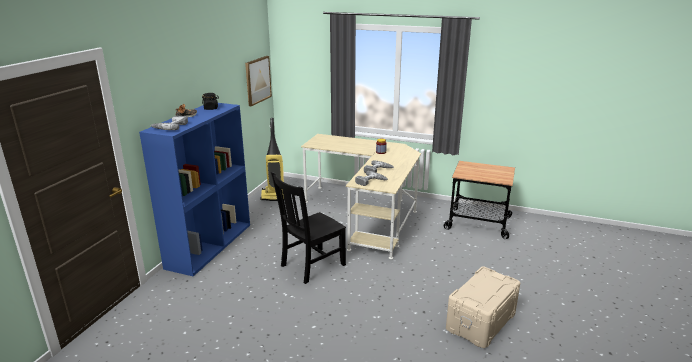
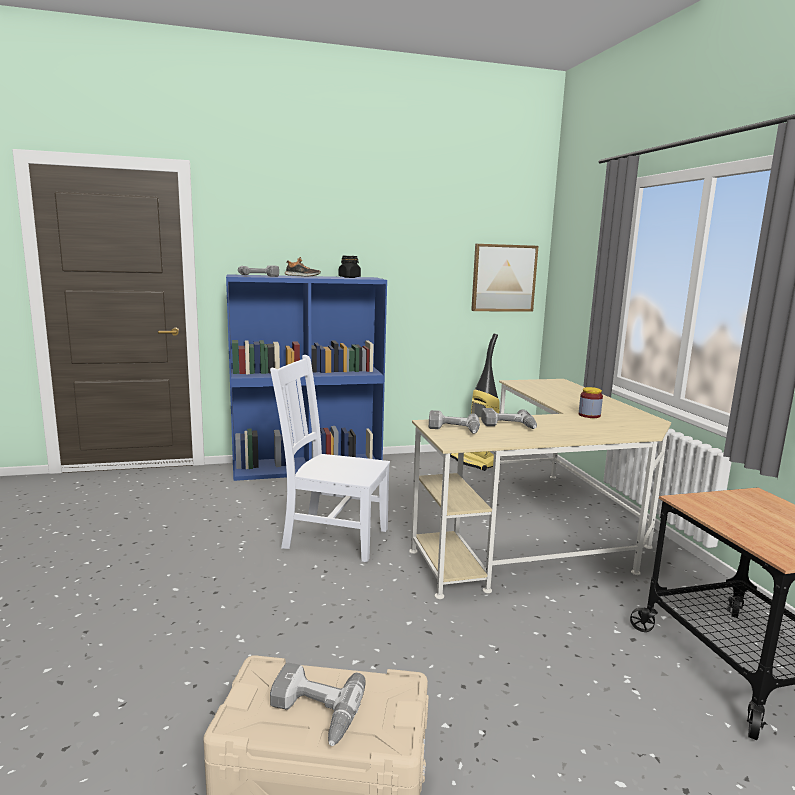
camera: 55 degrees right, 10 degrees down
(311, 266) = (332, 537): black chair -> white chair
(488, 292) = (313, 713): none -> power drill

